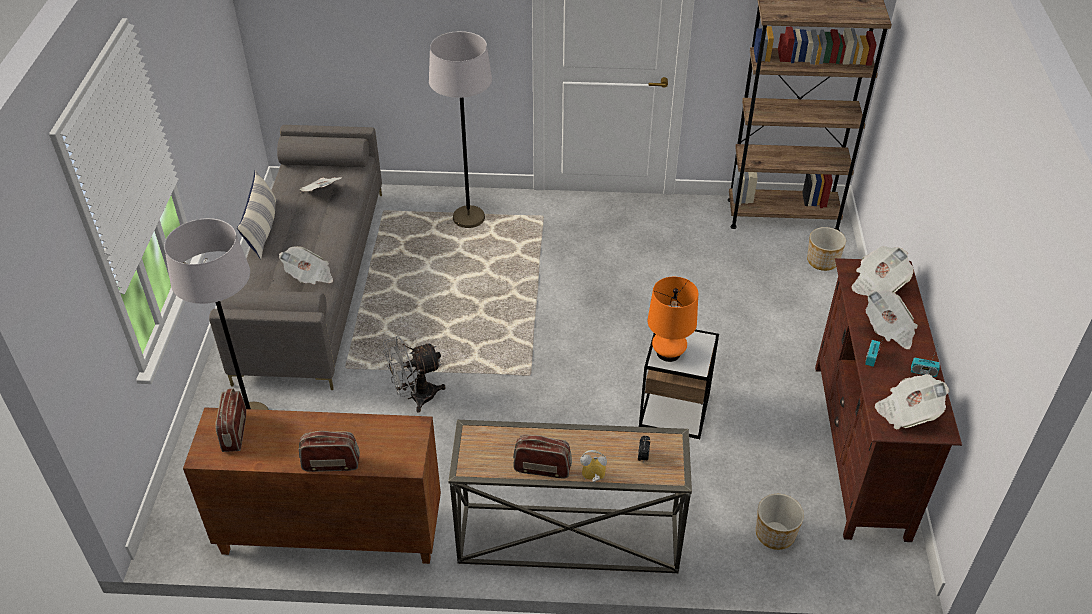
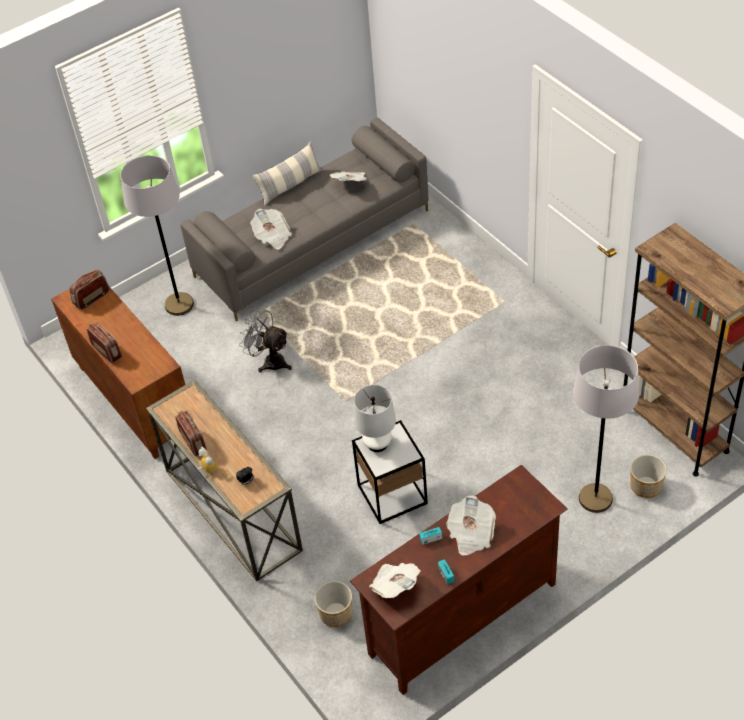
camera: 55 degrees right, 5 degrees up
(468, 218) = (456, 267): grey floor lamp -> grey floor lamp (595, 498)
(668, 352) = (377, 444): orange table lamp -> white table lamp
(877, 284) = (516, 503): newspaper -> none

